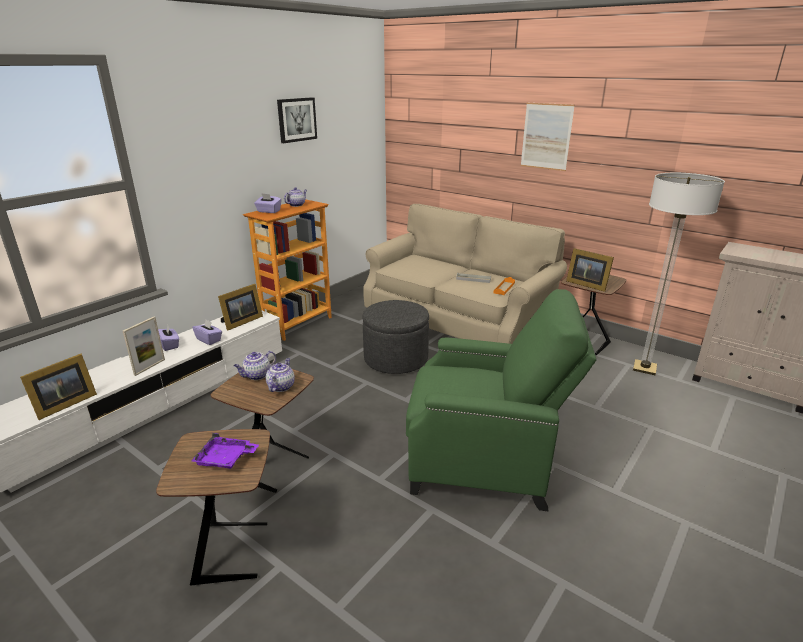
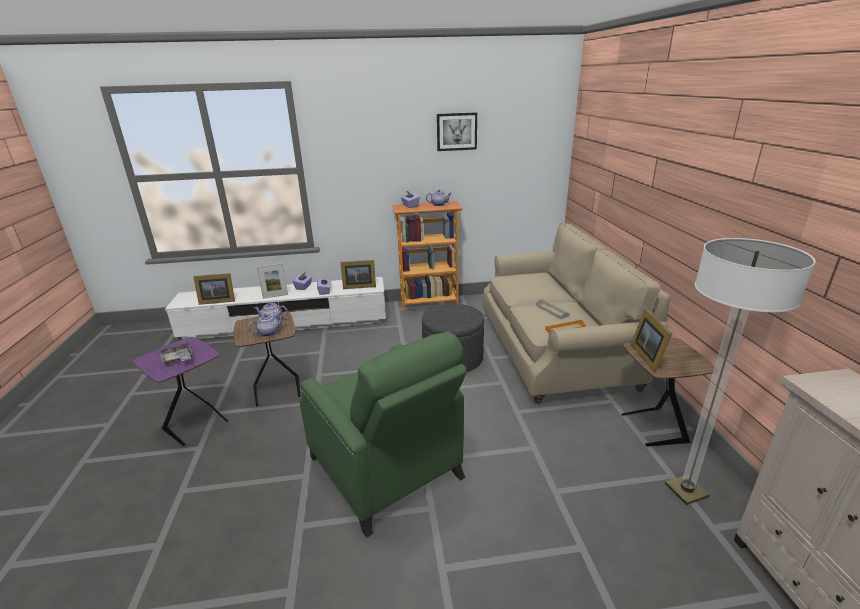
camera: 45 degrees right, 0 degrees up
(225, 459) = (178, 359): purple tray -> grey tray
(234, 551) = (197, 425): brown side table -> purple side table
(546, 136) = (677, 169): picture -> none

